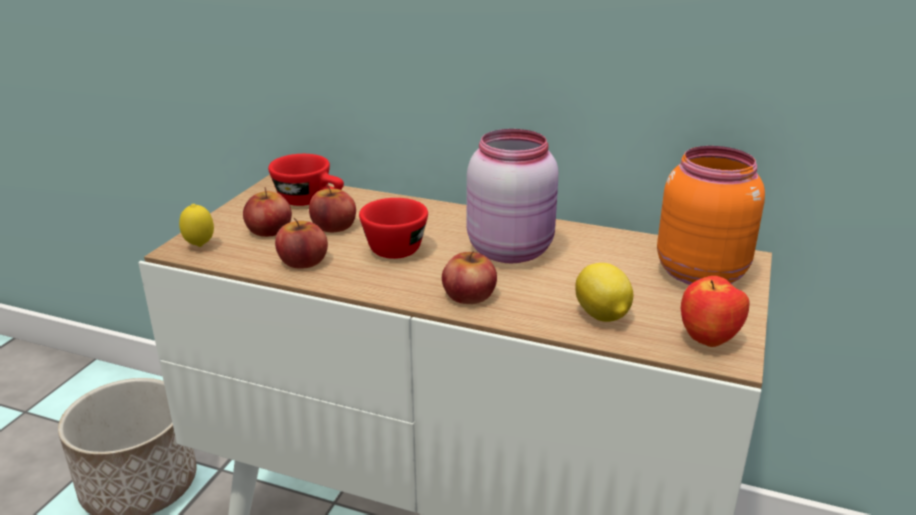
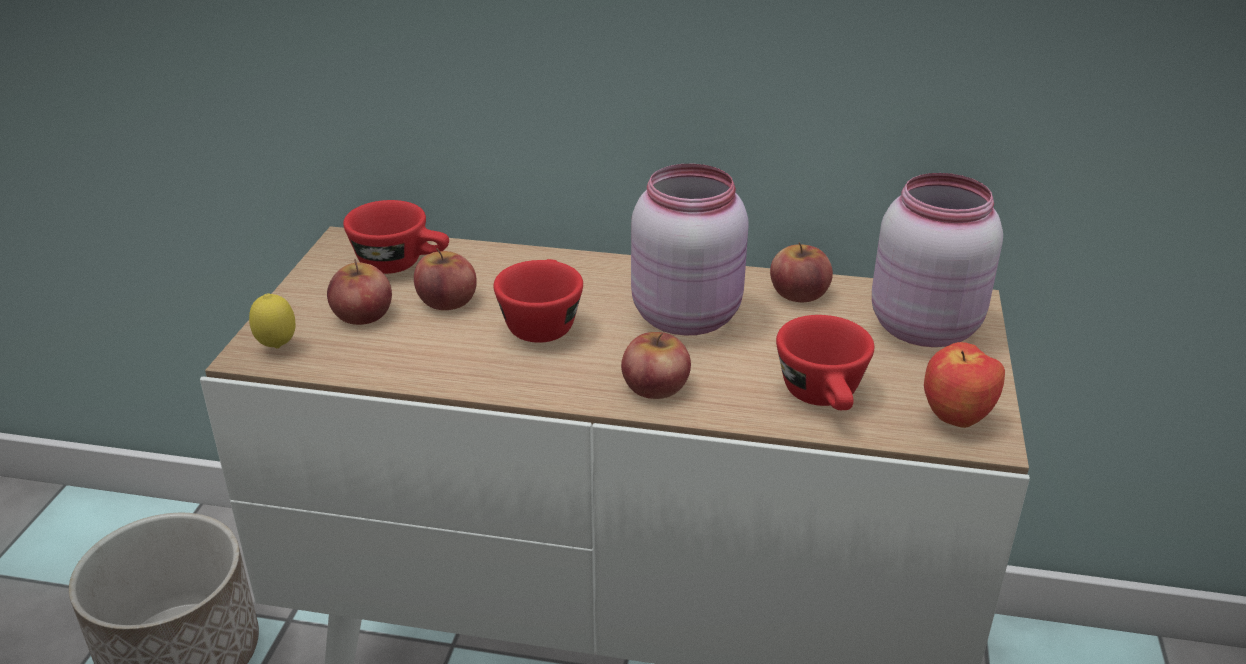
camera: 10 degrees left, 5 degrees up
(303, 260) = (425, 356): apple -> apple (799, 292)
(602, 316) = (825, 398): lemon -> red cup
(699, 272) = (922, 326): orange jar -> pink jar

